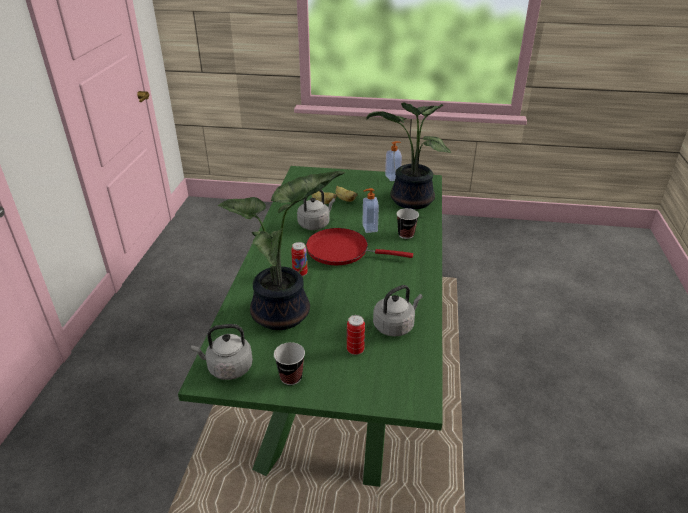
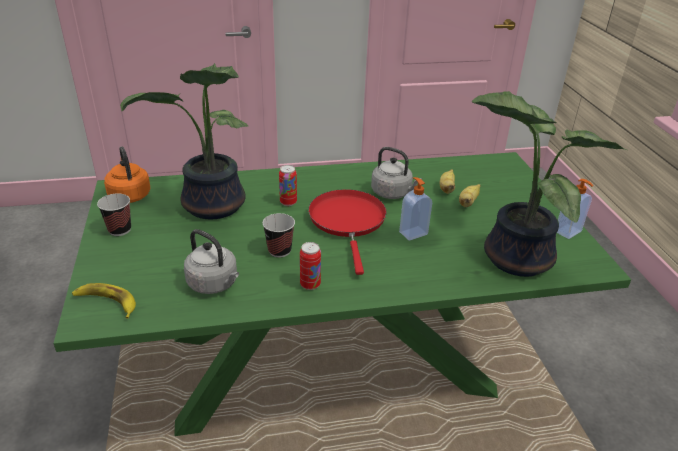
camera: 70 degrees right, 0 degrees up
(227, 368) = (129, 194): grey kettle -> orange kettle
(355, 350) = (166, 262): can -> can (310, 284)
(399, 388) = (107, 302): none -> banana
(406, 235) = (418, 265): cup -> cup (279, 251)

